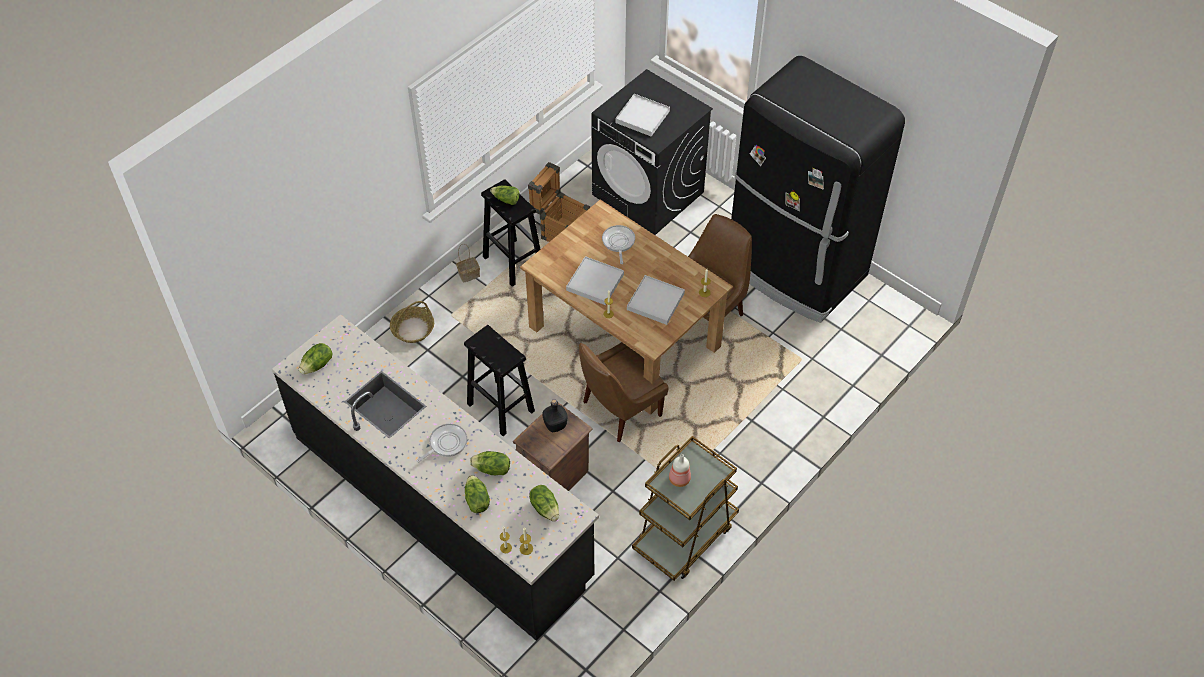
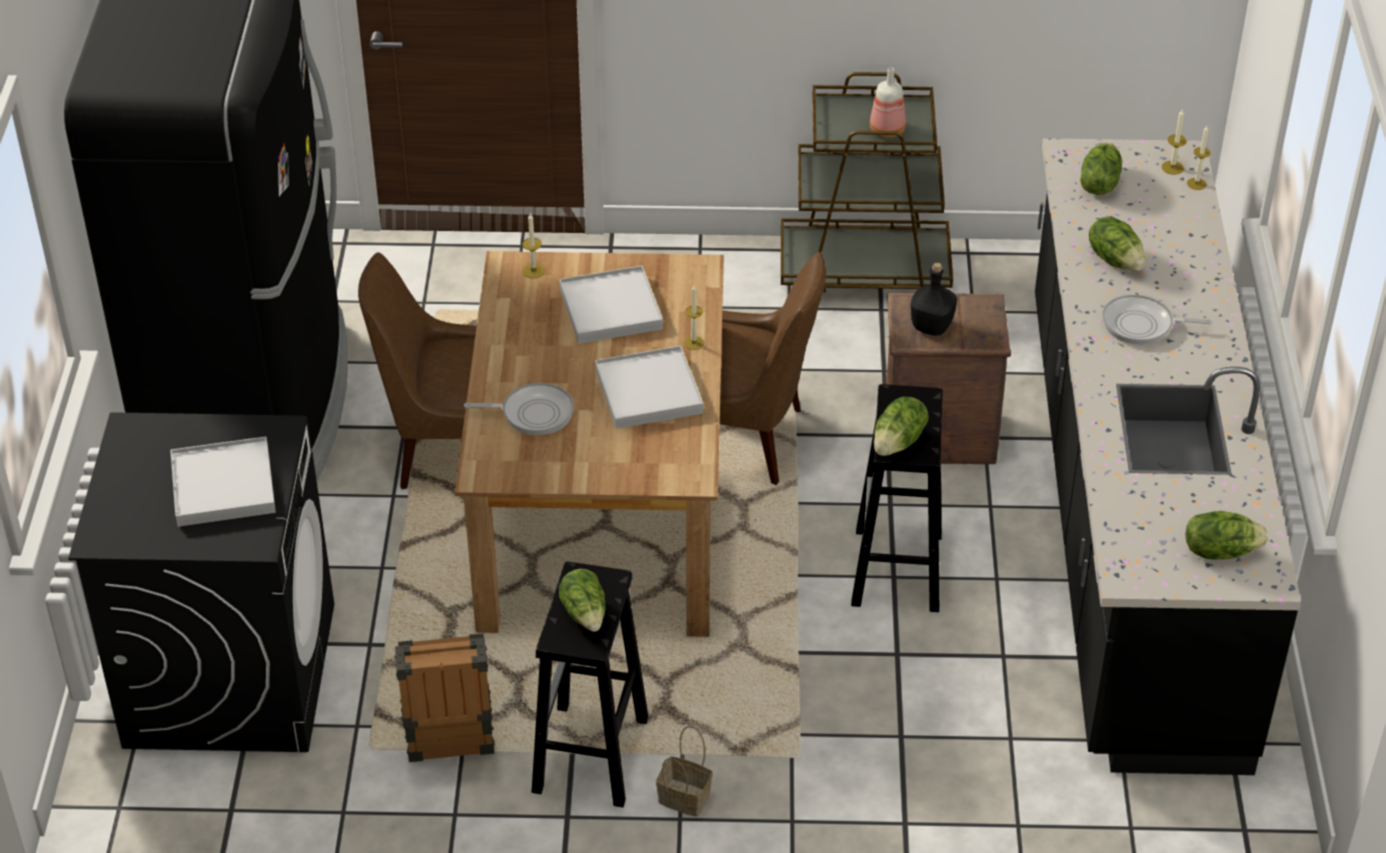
camera: 130 degrees left, 10 degrees down
(413, 329) = (884, 788): basket -> none
(476, 500) = (1176, 245): lettuce -> lettuce (899, 442)
(618, 242) = (533, 413): frying pan -> frying pan turned 135 degrees counterclockwise

